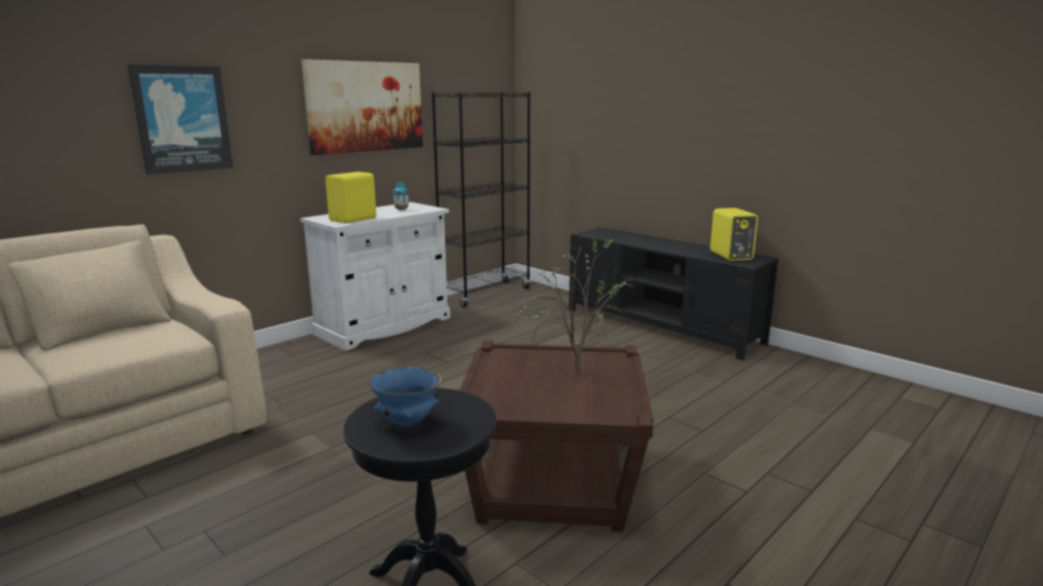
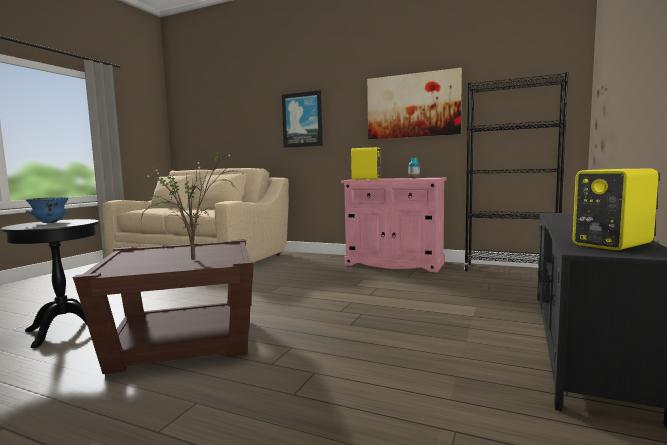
camera: 70 degrees right, 10 degrees down
(384, 326) = (394, 263): white cabinet -> pink cabinet

